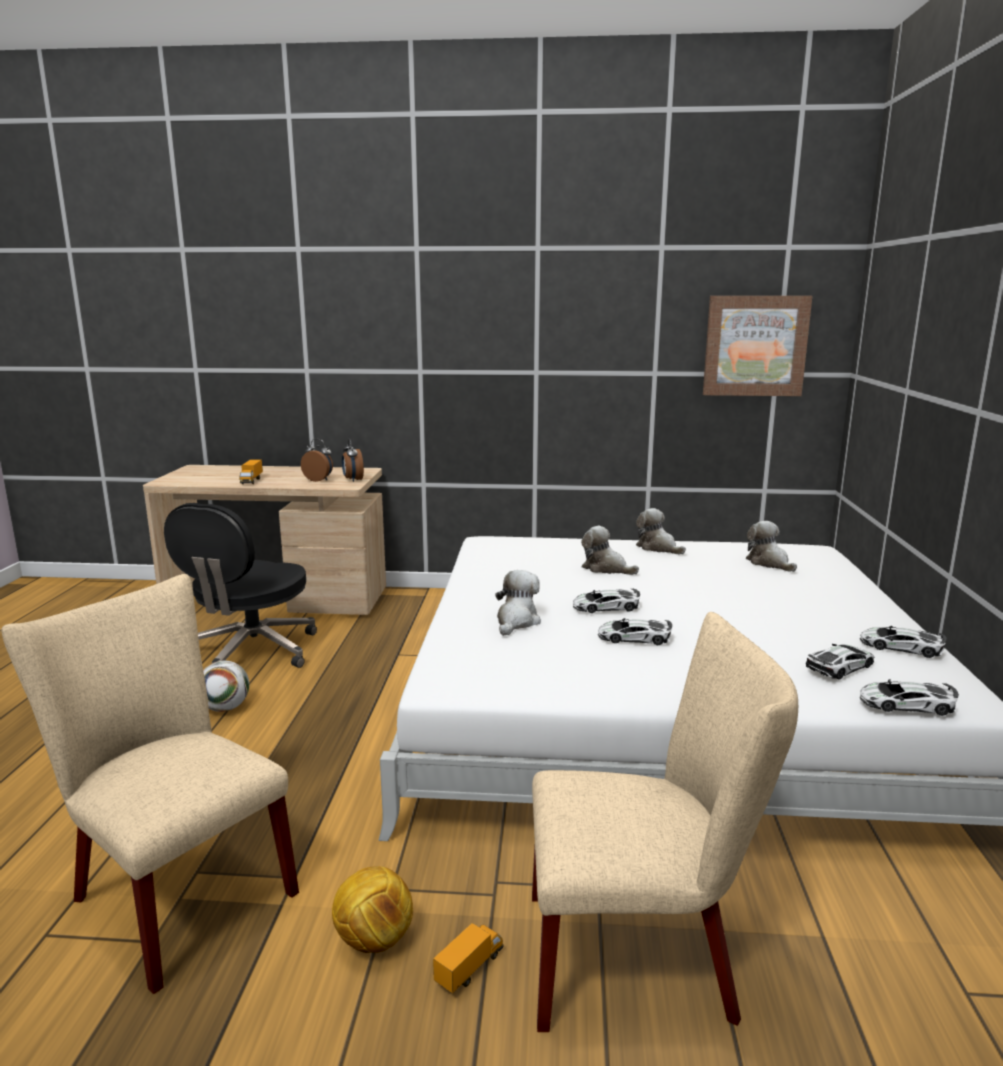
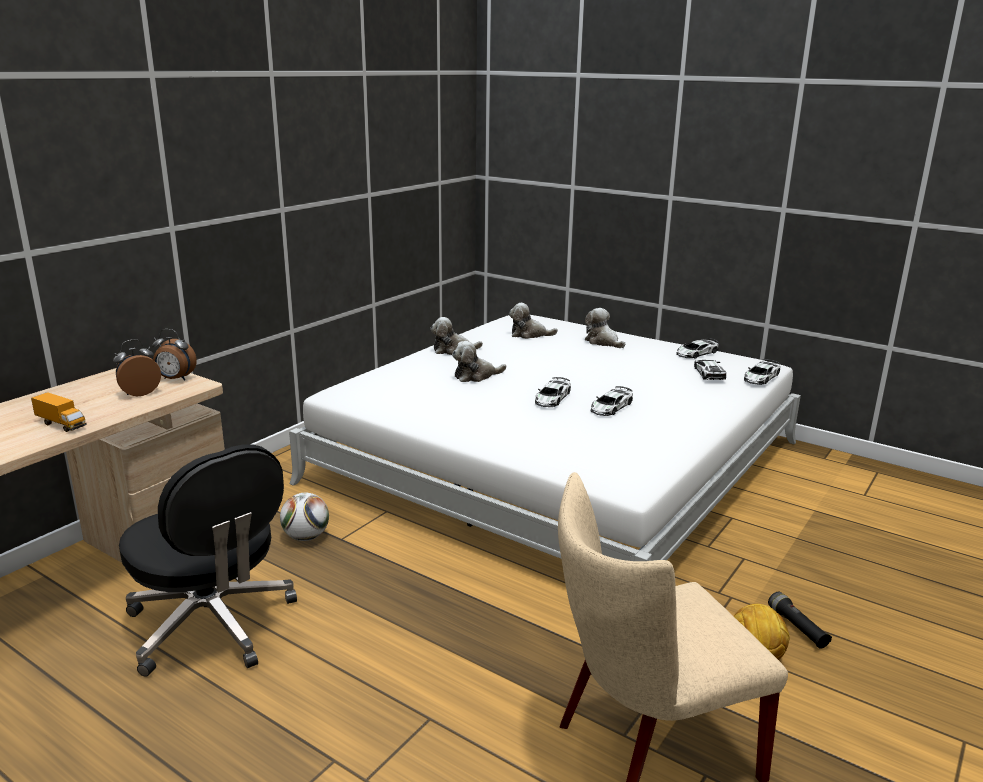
camera: 60 degrees left, 5 degrees up
(225, 708) = (332, 669): football -> football (306, 537)
(469, 969) = (797, 627): toy truck -> black flashlight
(516, 621) = (540, 432): plush toy -> plush toy (603, 342)
(642, 956) = (809, 565): beige chair -> none
(755, 346) = (428, 160): picture -> none

